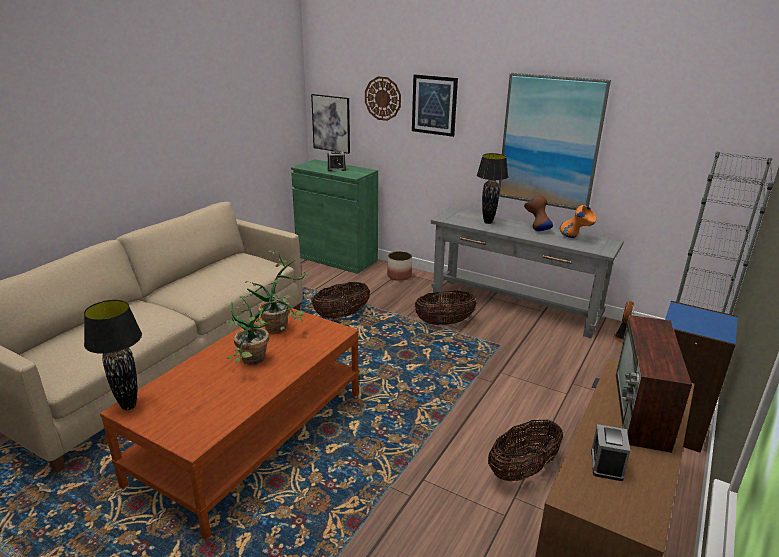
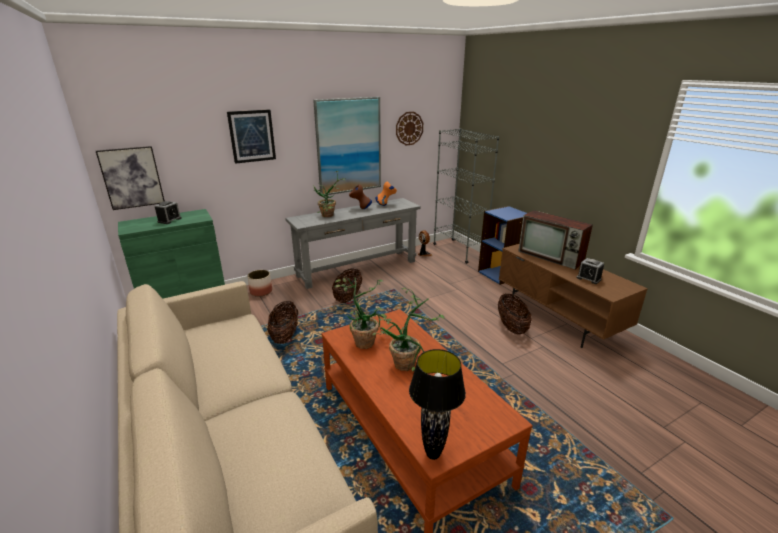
camera: 60 degrees left, 0 degrees up
(383, 98) = (195, 139): wall clock -> wall clock (409, 128)
(488, 222) = (330, 216): black table lamp -> potted plant

